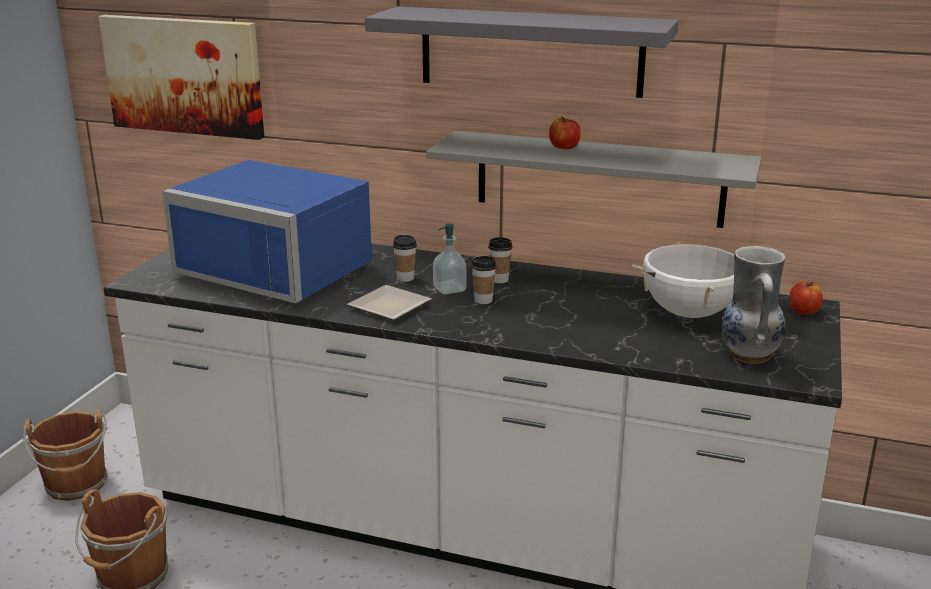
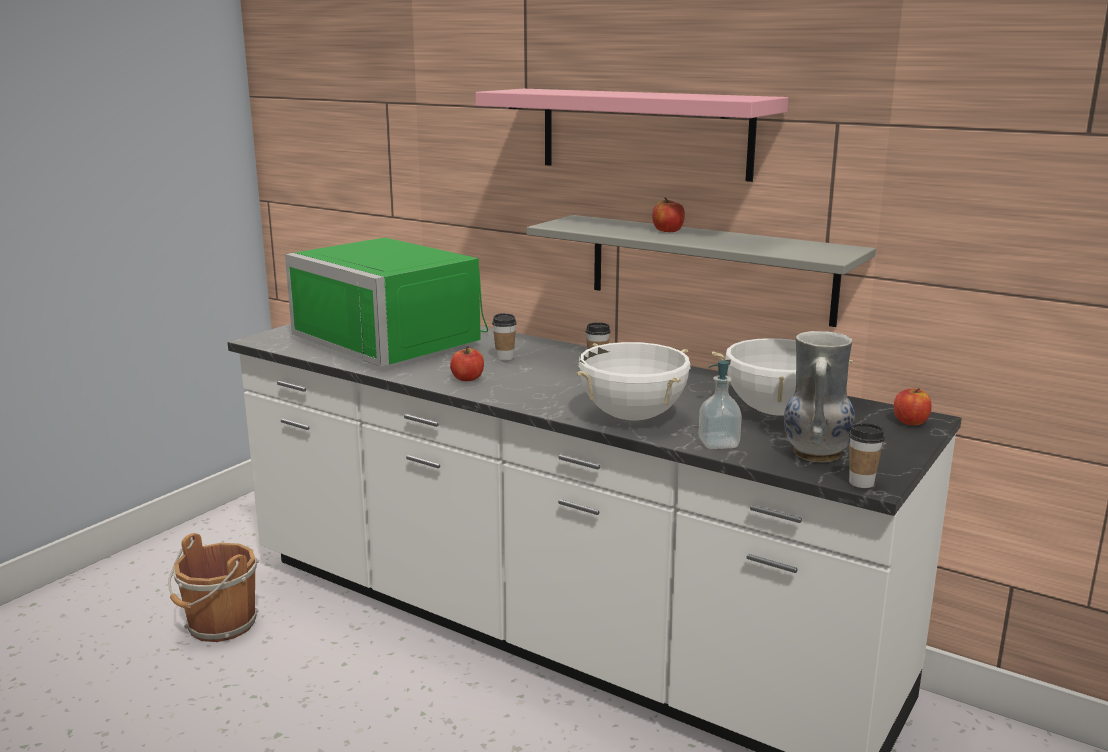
camera: 15 degrees right, 5 degrees down
(77, 485) = (213, 540): brown bucket -> none
(184, 75) = (344, 158): picture -> none
(284, 267) = (397, 340): blue microwave -> green microwave
(386, 307) = (467, 378): plate -> apple
(449, 289) = (540, 370): soap dispenser -> soap dispenser (718, 443)
(483, 300) = (567, 382): cup -> cup (861, 483)
(530, 51) = (644, 133): grey shelf -> pink shelf
(568, 333) = (632, 417): none -> white cooking pot

